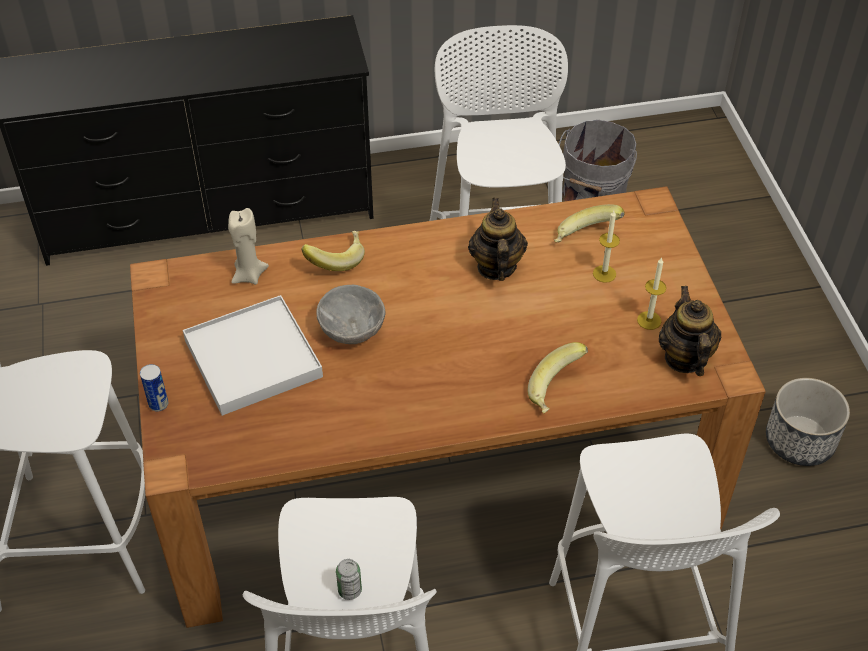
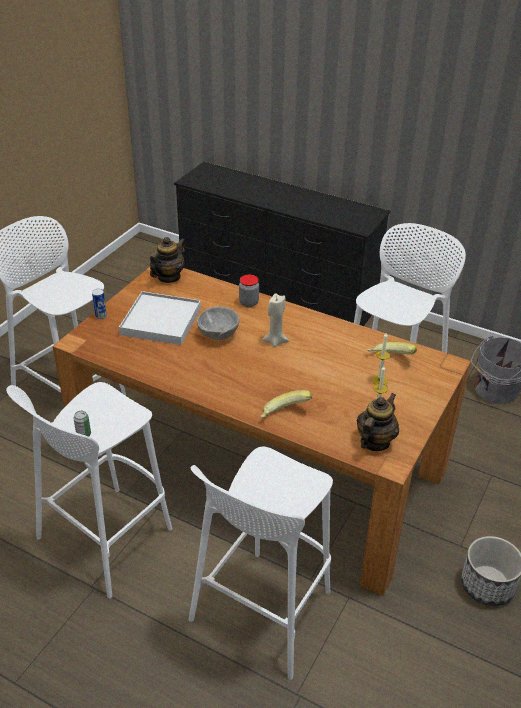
camera: 40 degrees right, 10 degrees down
(249, 275) = (201, 289): beige candle -> beige candle (275, 341)
(335, 259) = (249, 303): banana -> jar
(496, 267) = (324, 346): teapot -> teapot (168, 277)

